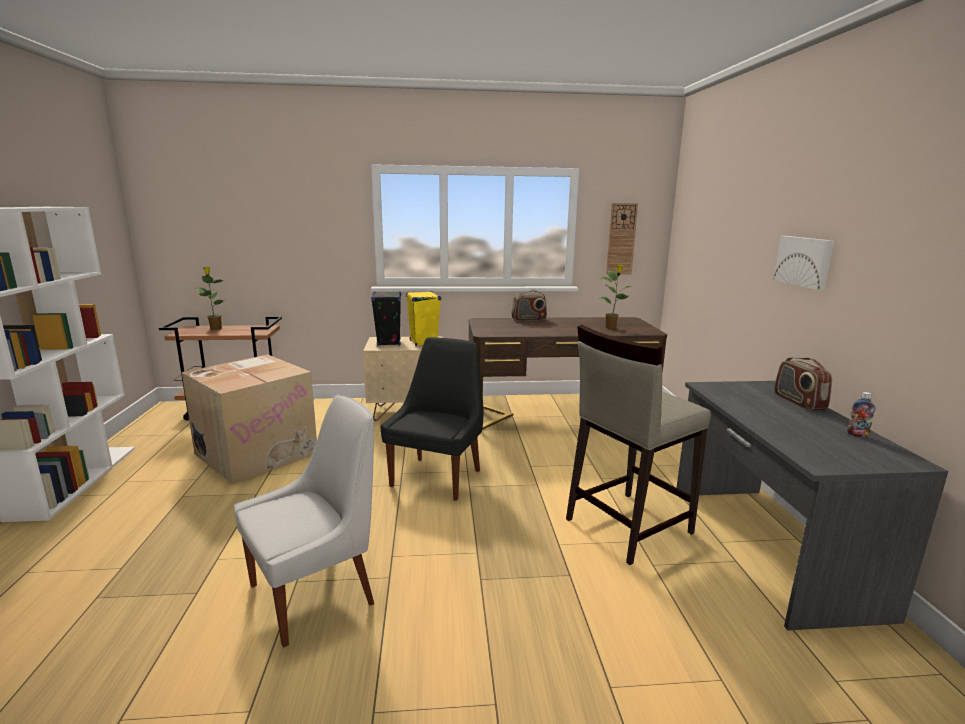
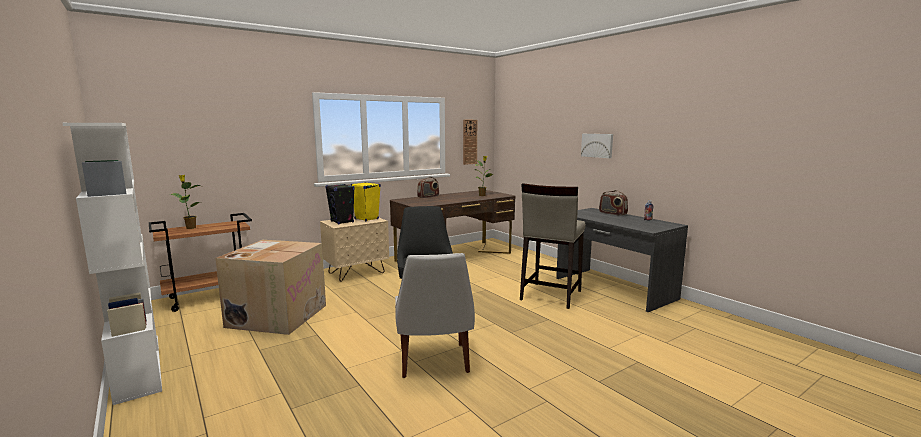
camera: 30 degrees left, 5 degrees down
(317, 592) = (434, 362): white chair -> white chair turned 150 degrees clockwise

